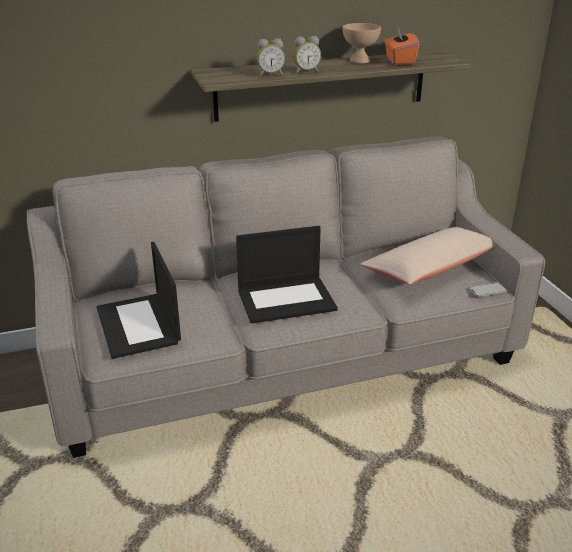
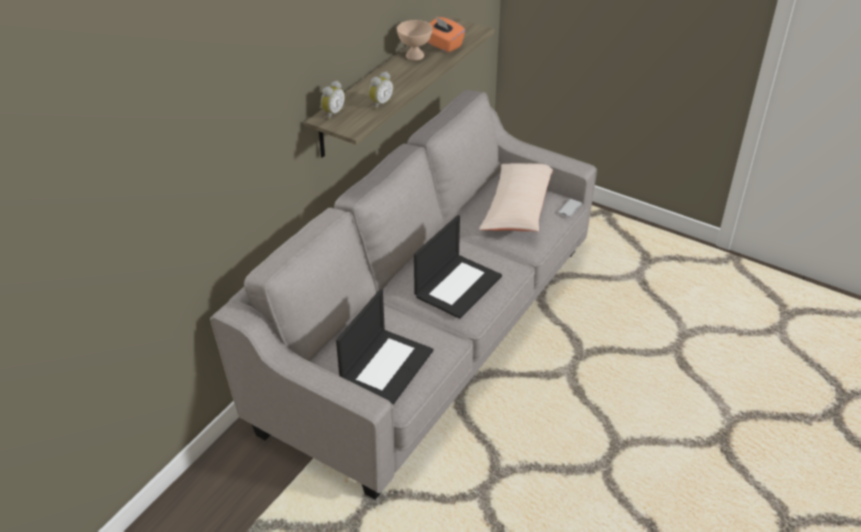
camera: 40 degrees left, 10 degrees up
(139, 326) = (386, 366): laptop -> laptop turned 90 degrees counterclockwise
(305, 72) = (399, 88): alarm clock -> alarm clock (332, 113)

